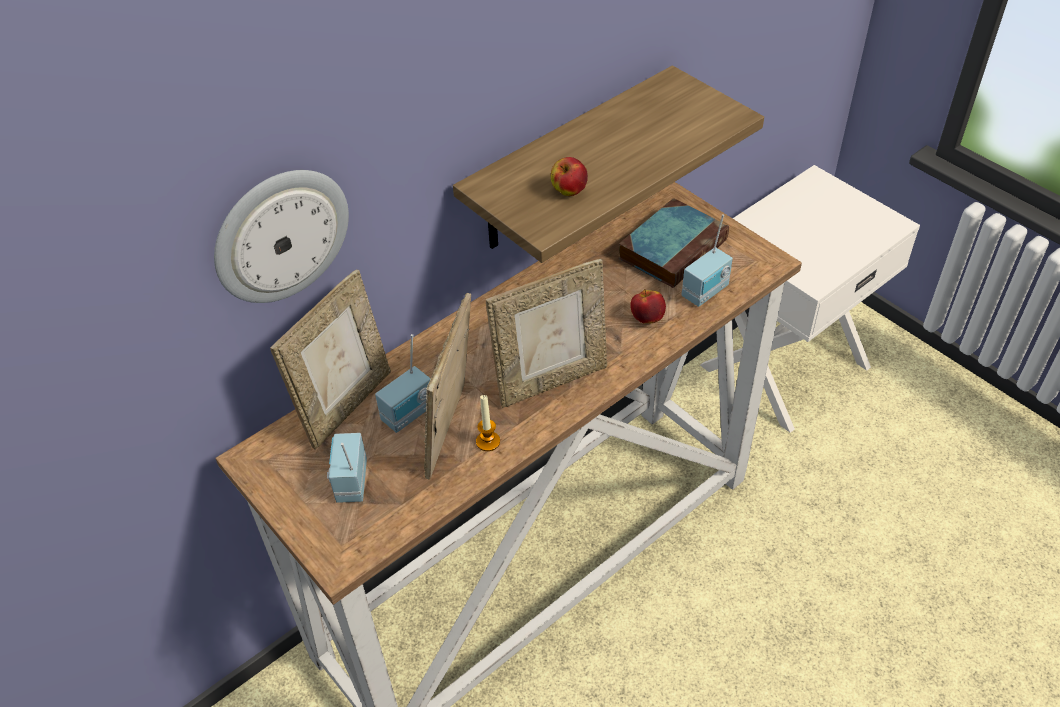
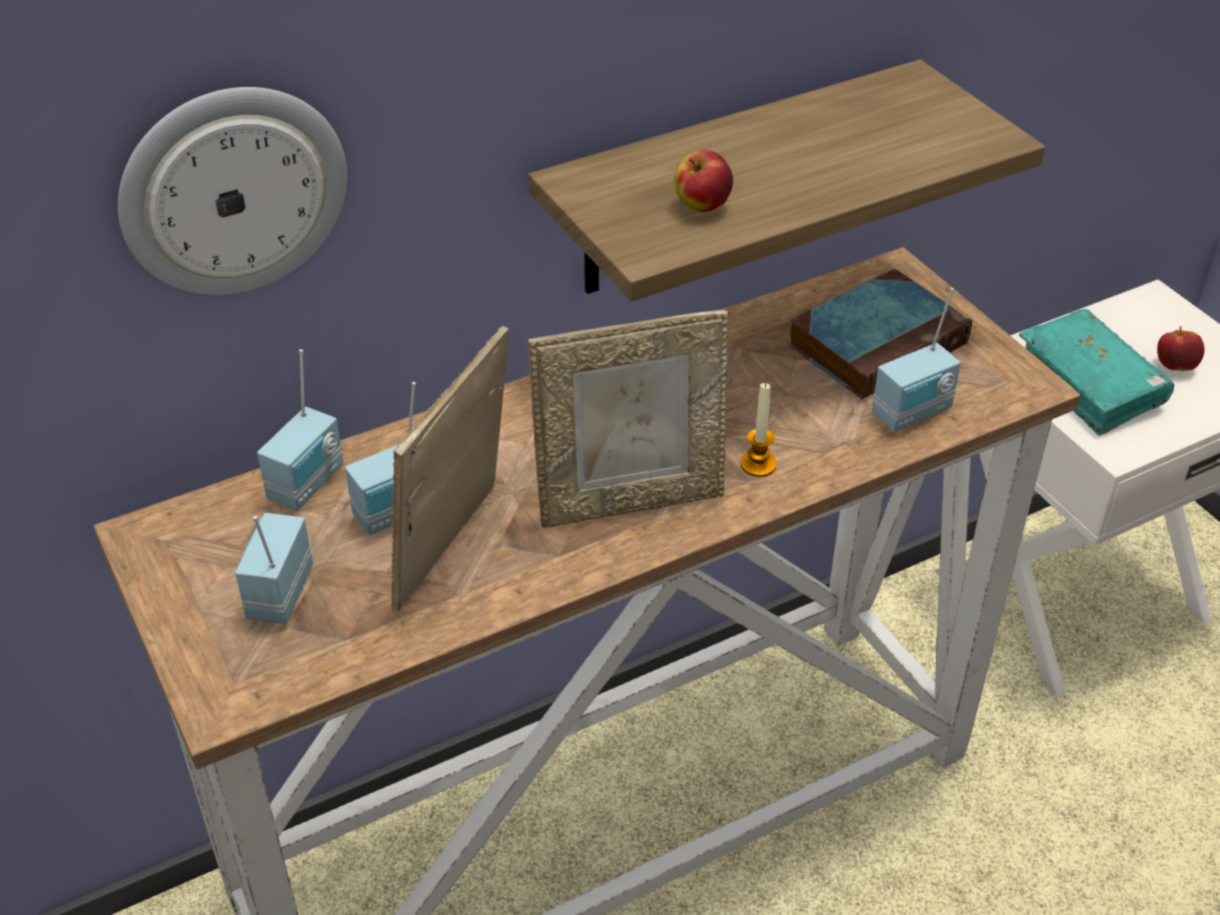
camera: 10 degrees right, 5 degrees down
(346, 405) = (309, 484): picture frame -> radio
(488, 441) = (505, 573): candle -> candle (758, 464)
(647, 318) = (807, 436): apple -> apple (1175, 366)
(788, 242) = (1089, 384): none -> turquoise book

